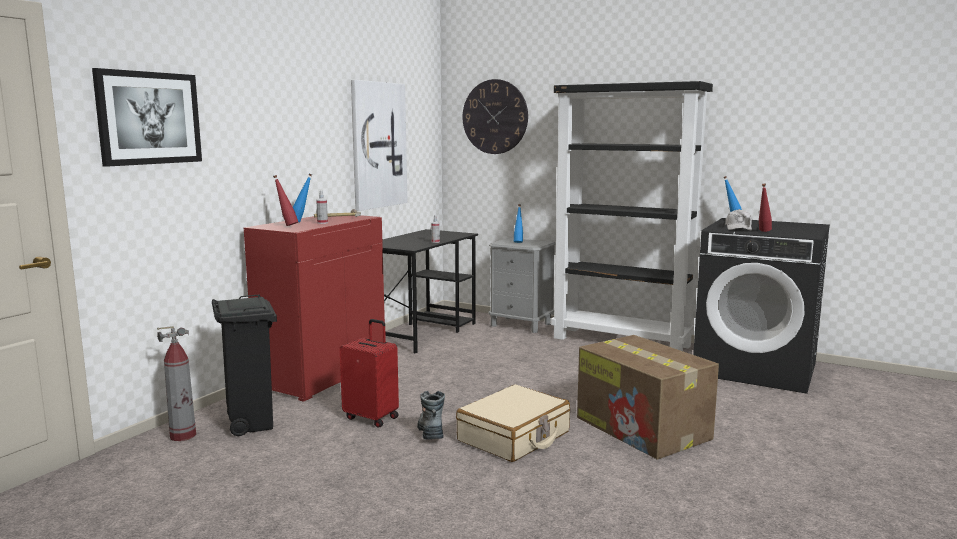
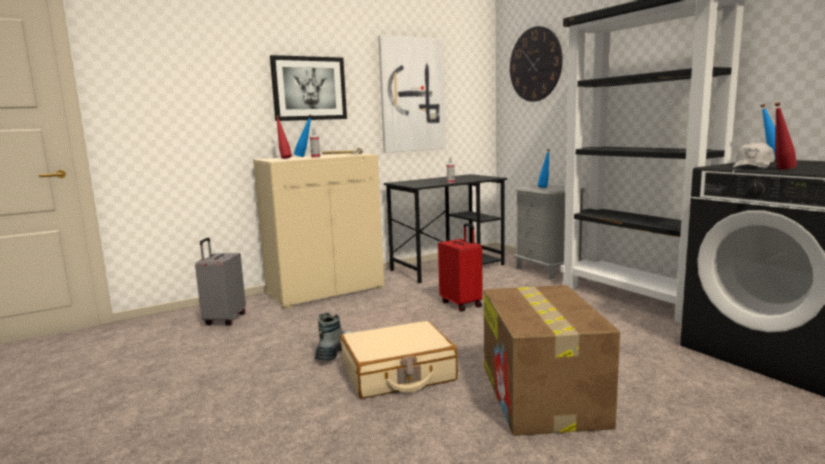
camera: 30 degrees right, 0 degrees up
(149, 118) = (160, 67): picture -> picture (309, 88)
(183, 436) = (174, 320): fire extinguisher -> none
(251, 424) = (224, 320): black trash can -> grey suitcase
(323, 375) = (325, 290): red cabinet -> beige cabinet
(372, 417) = (310, 331): red suitcase -> red suitcase (462, 304)

